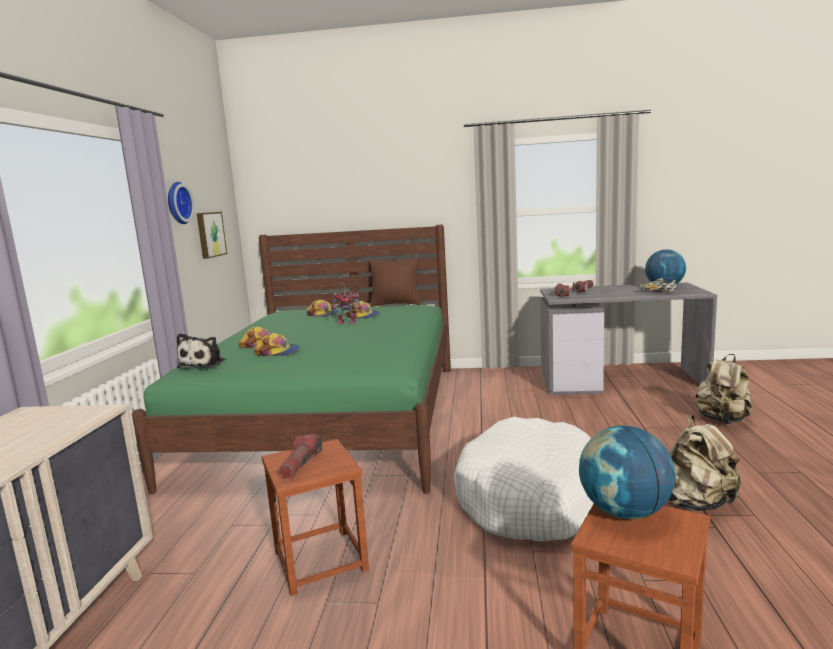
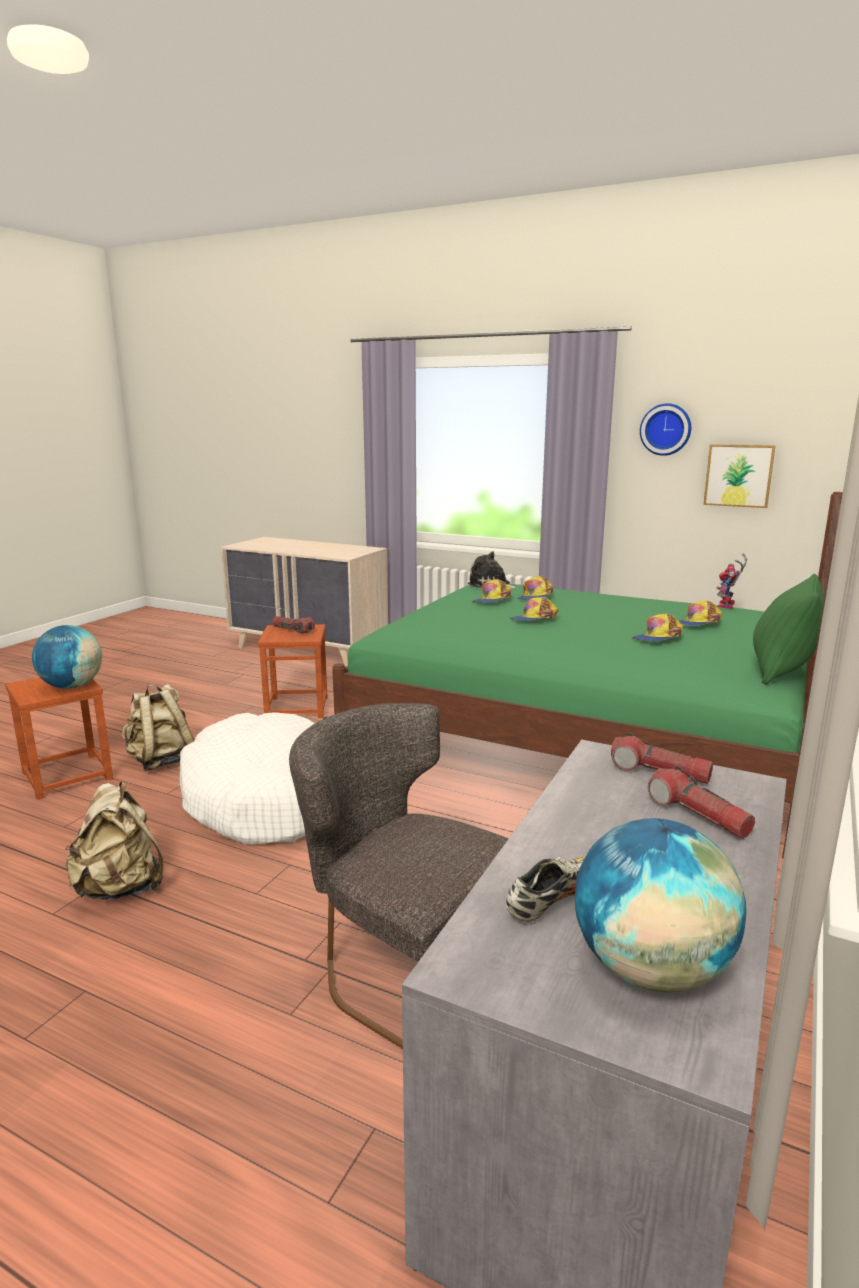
camera: 110 degrees right, 5 degrees up
(337, 336) = (534, 619): none -> cap
(348, 322) = (616, 629): toy robot -> toy robot (727, 606)
(396, 304) = (782, 671): brown pillow -> green pillow
(617, 414) = (403, 968): none -> grey chair
(722, 420) = (243, 1107): beige backpack -> beige backpack (161, 761)

